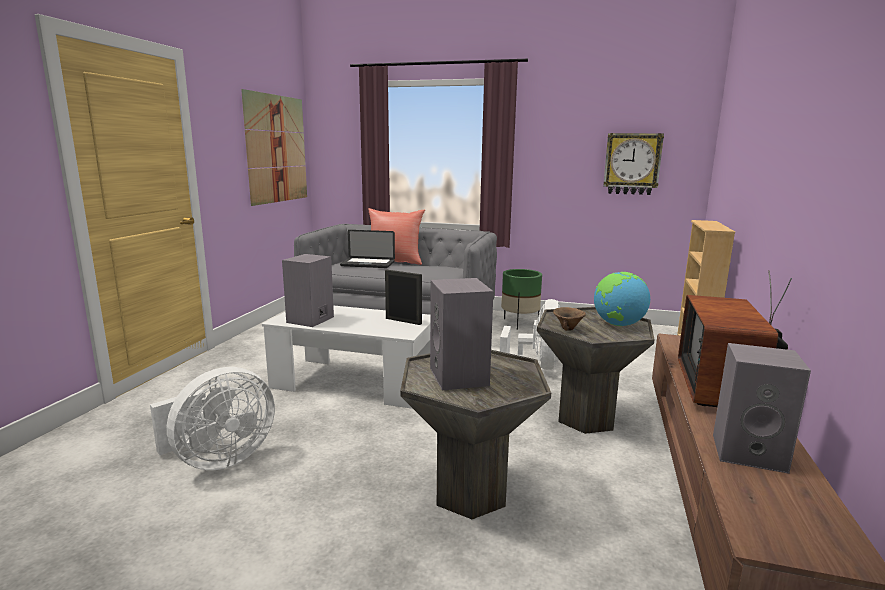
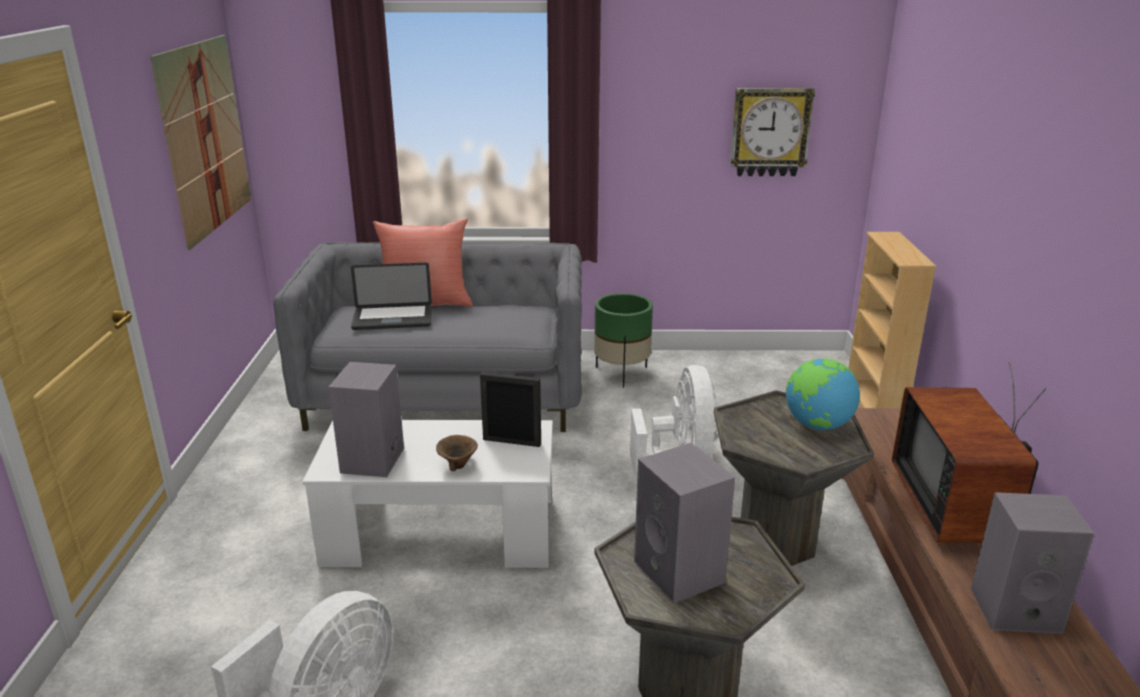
camera: 15 degrees left, 10 degrees up
(568, 329) = (761, 445): brown bowl -> brown bowl (458, 465)

